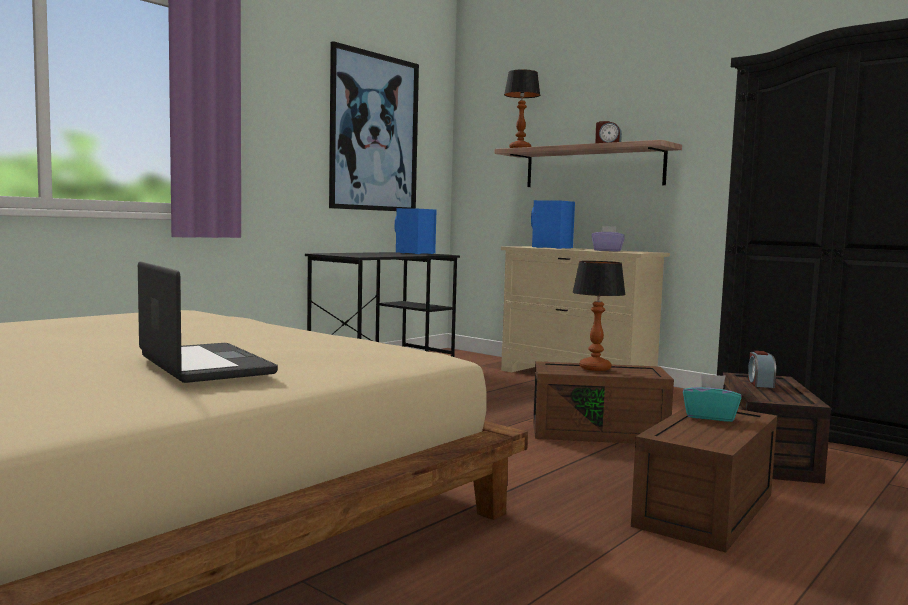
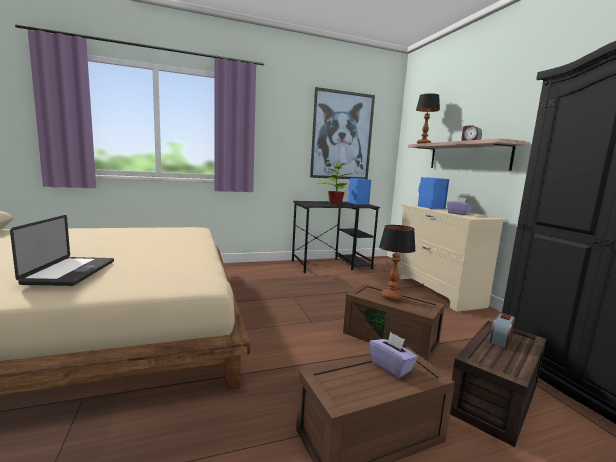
camera: 30 degrees right, 5 degrees up
(385, 254) = (335, 203): none -> potted plant
(710, 416) = (391, 366): turquoise tissue box -> purple tissue box

